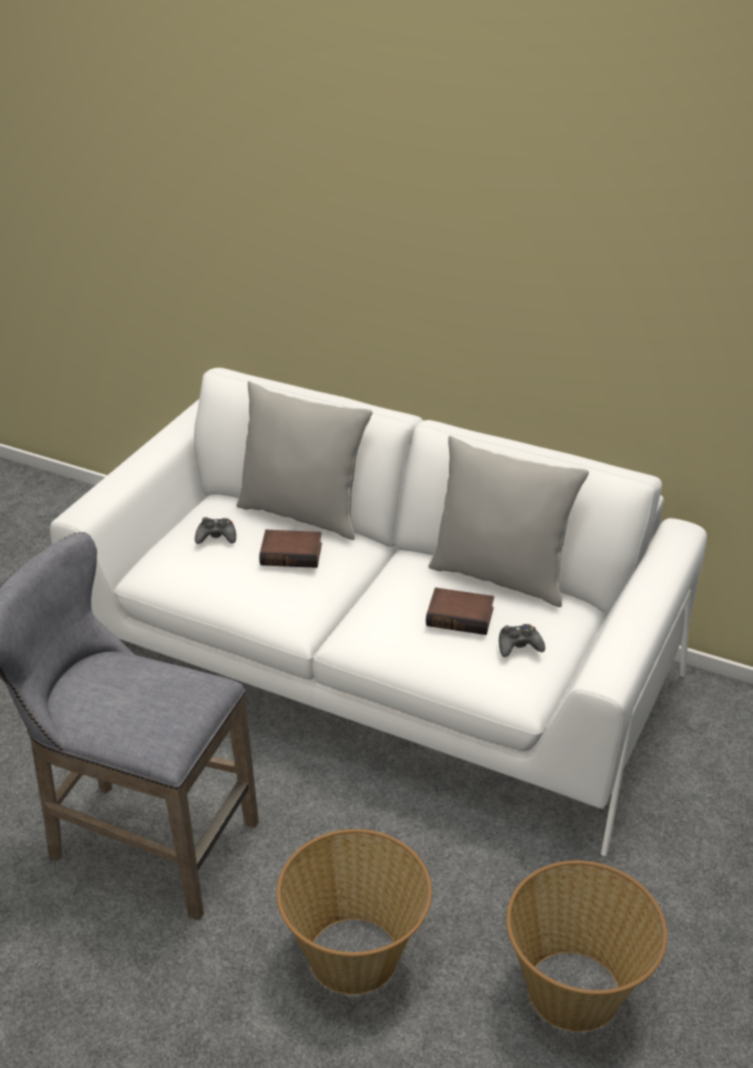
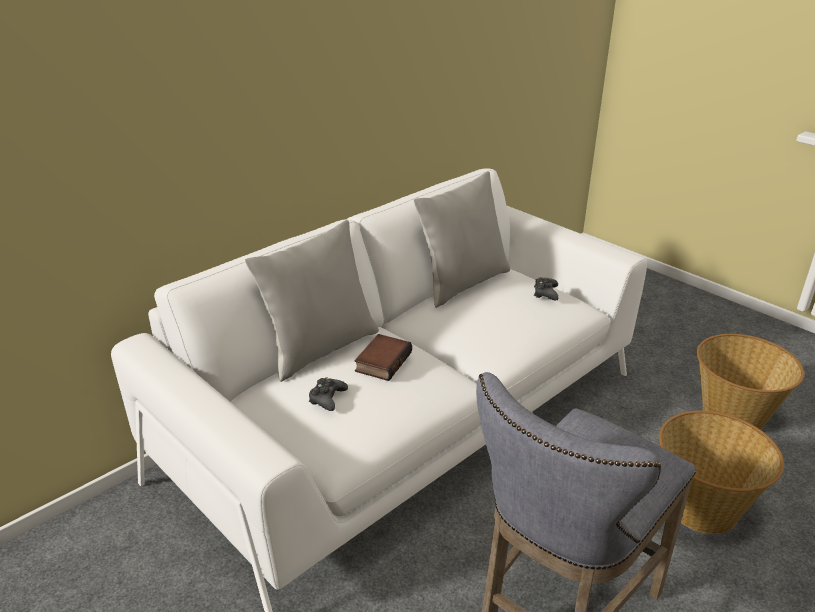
camera: 70 degrees left, 5 degrees down
(461, 616) = (505, 305): book -> none

